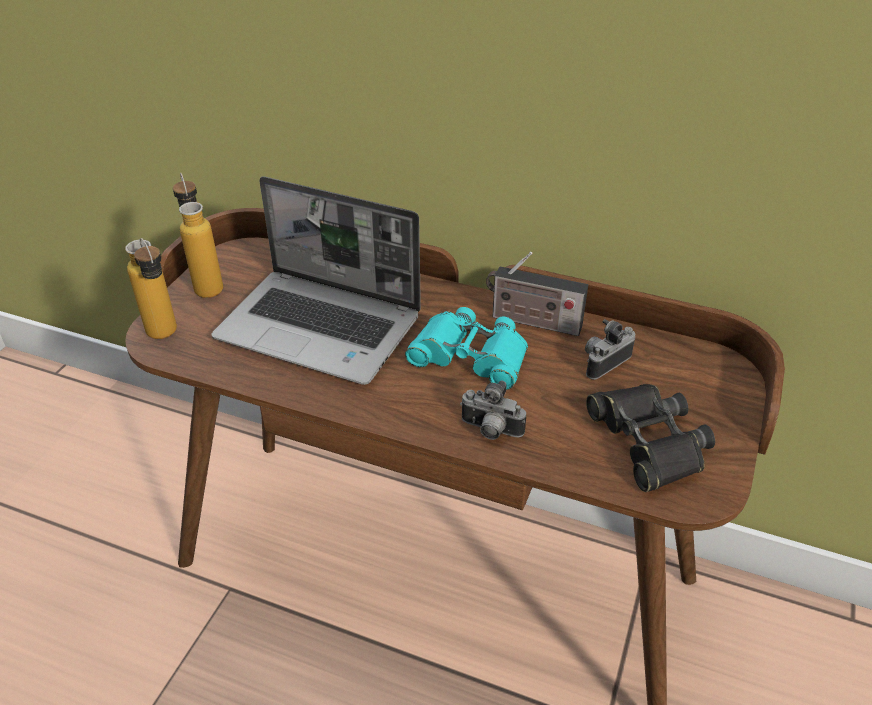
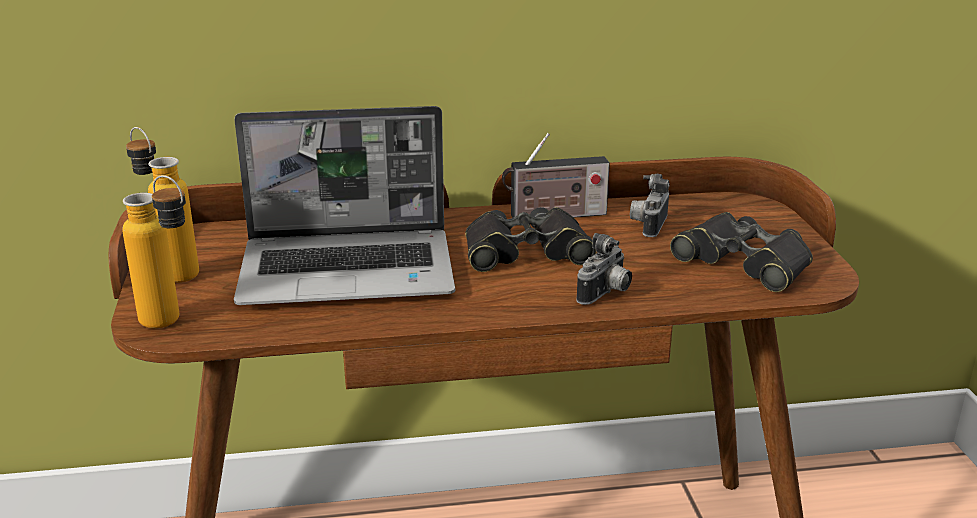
camera: 30 degrees left, 15 degrees down
(470, 356) = (526, 252): turquoise binoculars -> black binoculars
(490, 431) = (606, 294): camera -> camera turned 45 degrees counterclockwise

